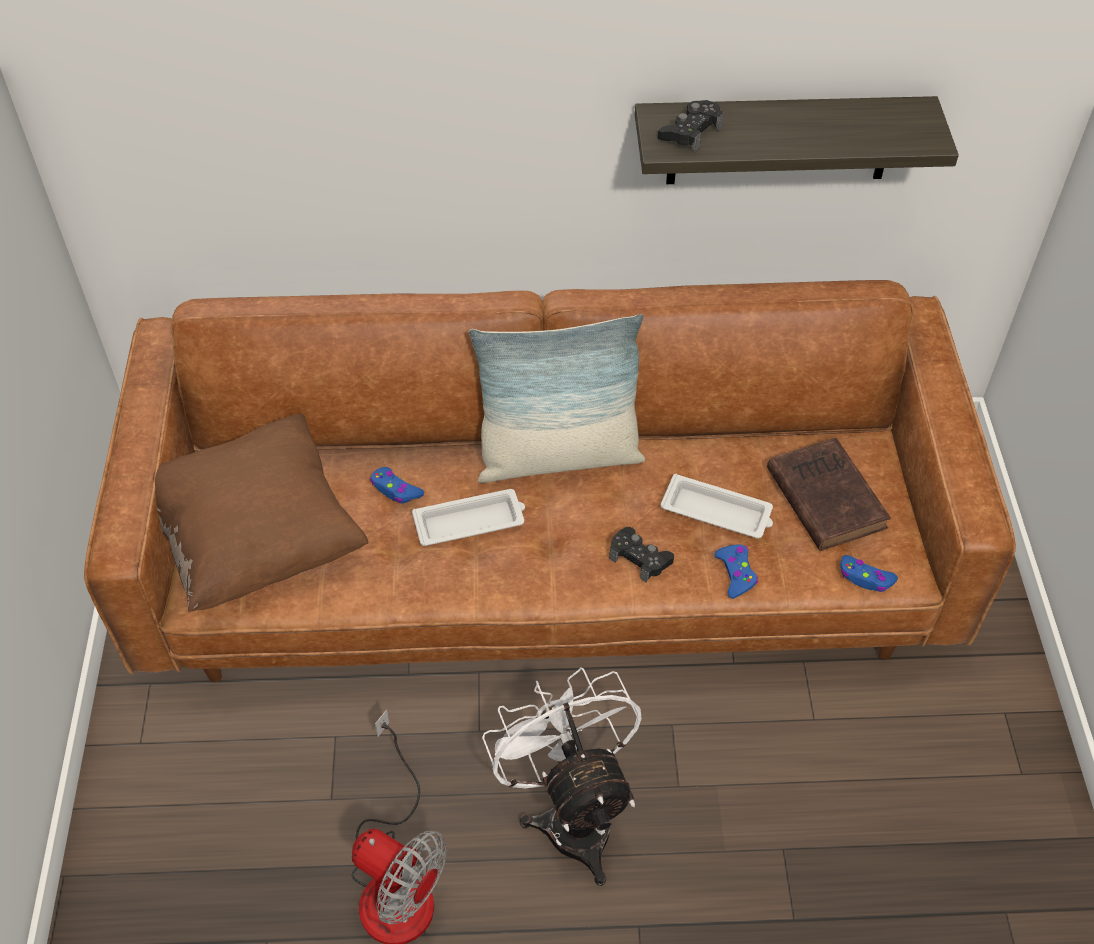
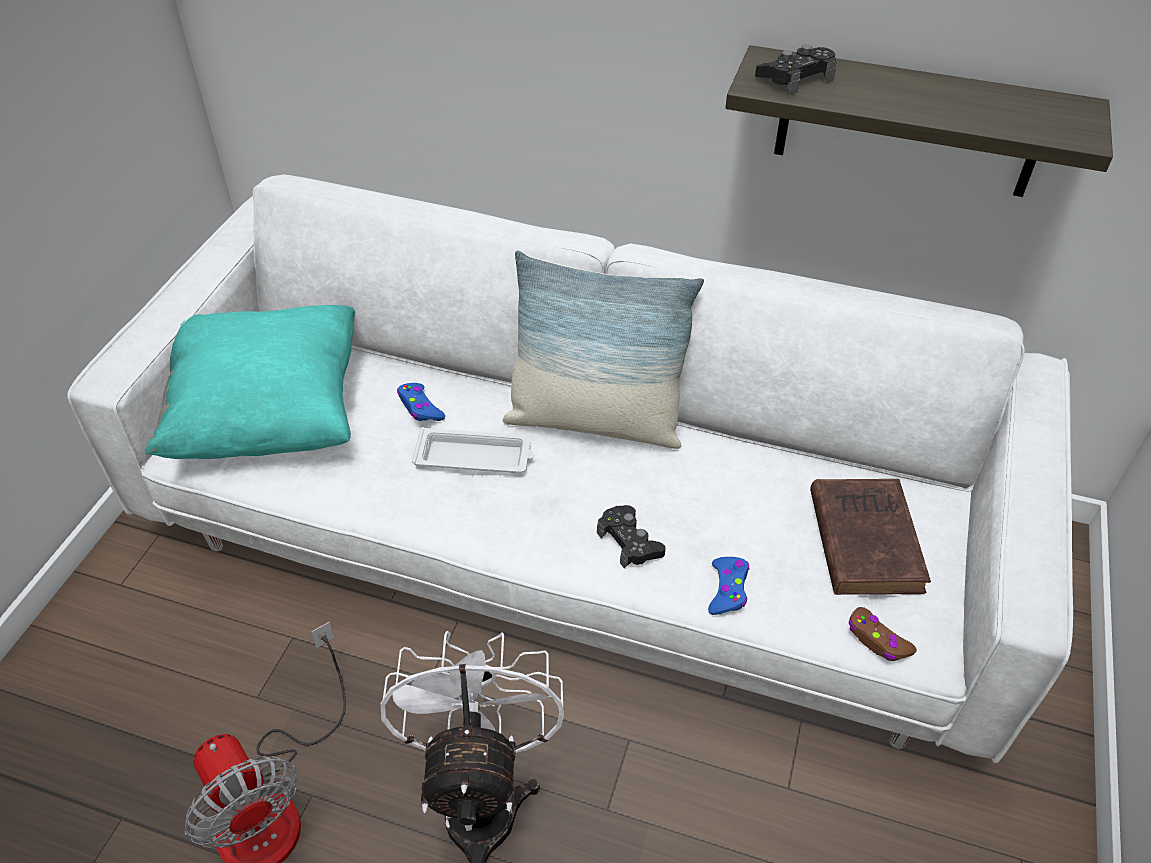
camera: 20 degrees right, 5 degrees down
(258, 539) = (270, 416): brown pillow -> turquoise pillow
(547, 561) = (574, 534): brown sofa -> white sofa
(718, 512) = (736, 521): white tray -> none
(865, 578) = (877, 640): blue game controller -> brown game controller

